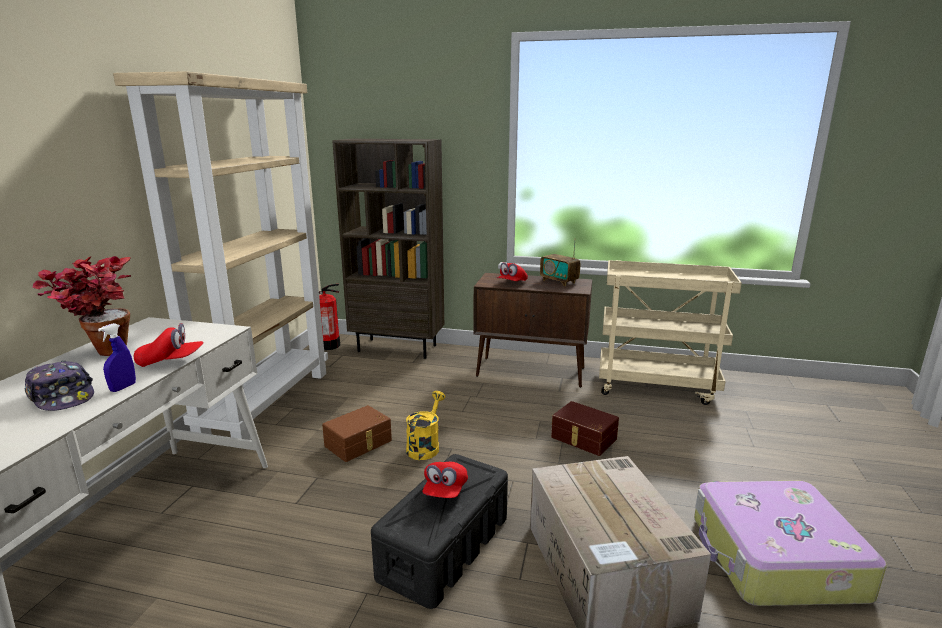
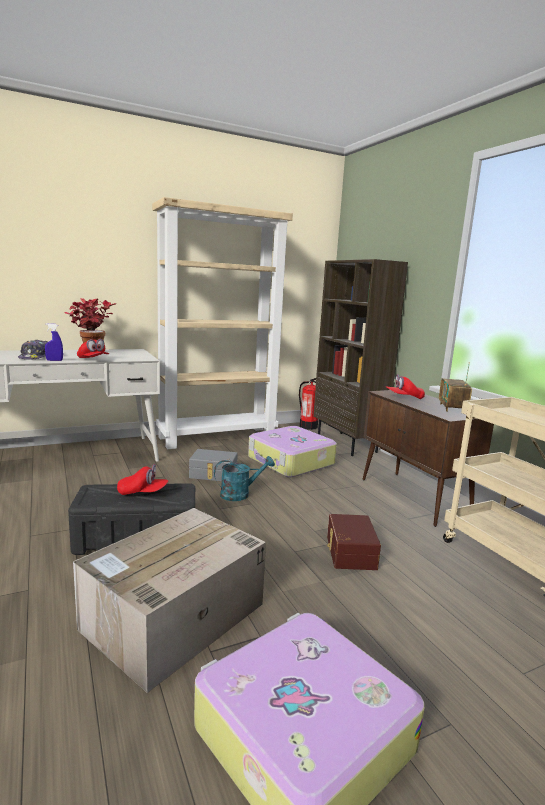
camera: 50 degrees right, 5 degrees down
(359, 444) = (213, 474): brown storage box -> grey storage box
(394, 390) = (290, 462): none -> suitcase
(425, 446) = (240, 494): yellow watering can -> turquoise watering can
(445, 491) = (142, 493): red cap -> red cap turned 150 degrees counterclockwise

